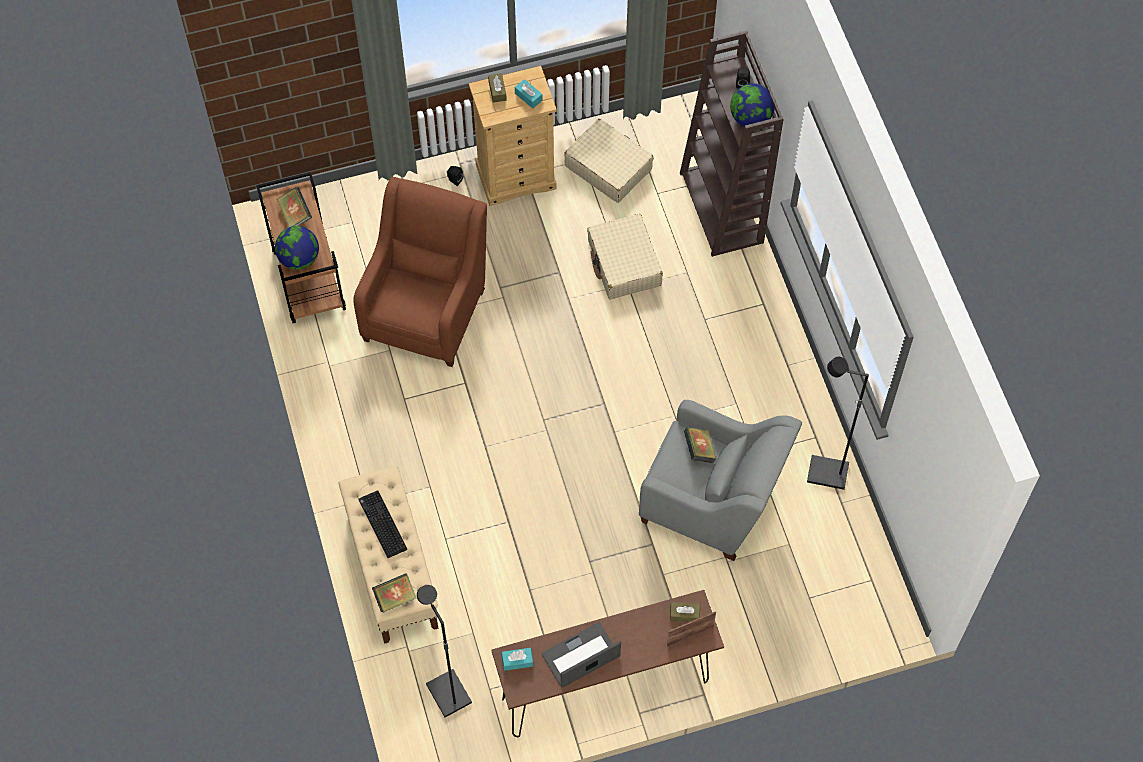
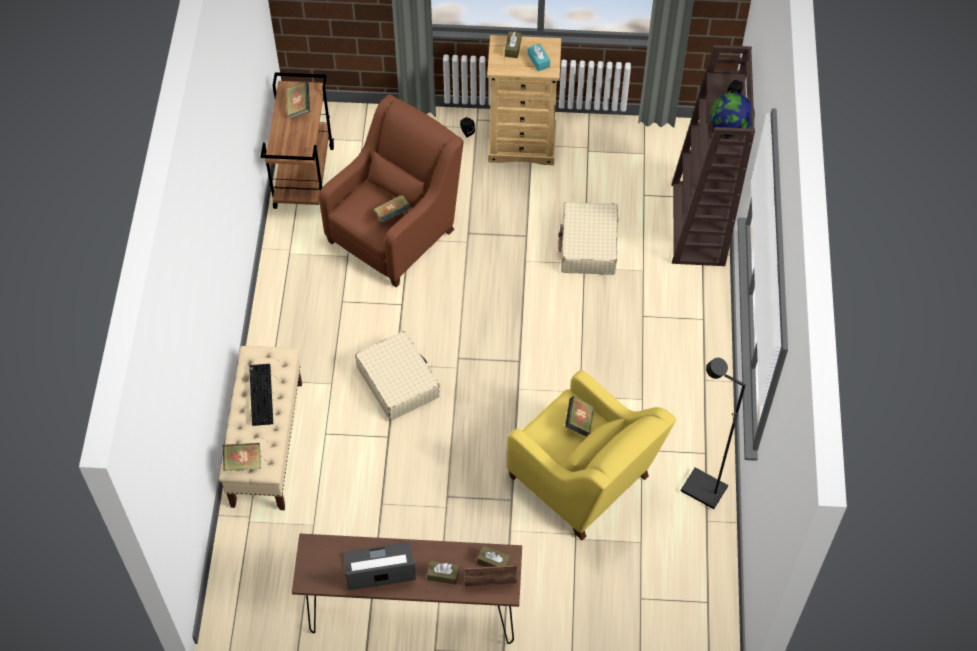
camera: 20 degrees right, 5 degrees down
(299, 258) = (285, 144): globe -> none
(433, 298) = (393, 215): none -> book
(447, 694) = (267, 571): black floor lamp -> none
(517, 661) = (318, 552): turquoise tissue box -> none
(608, 167) = (608, 160): beige suitcase -> beige suitcase (398, 382)
(643, 642) = (443, 575): none -> brown tissue box
(713, 503) = (584, 481): grey armchair -> yellow armchair

